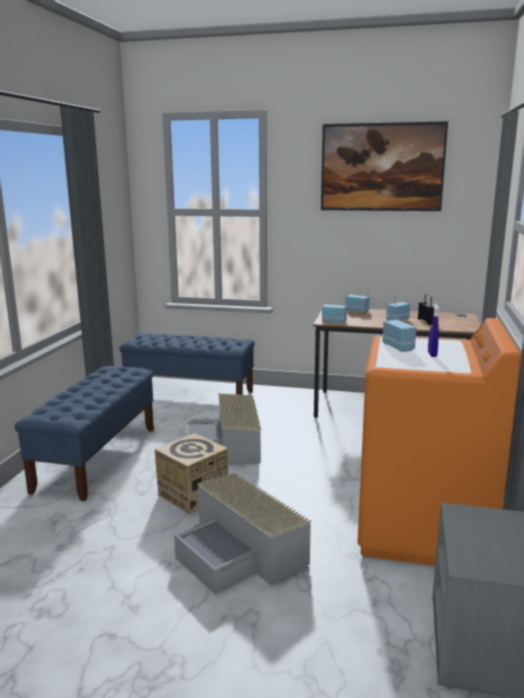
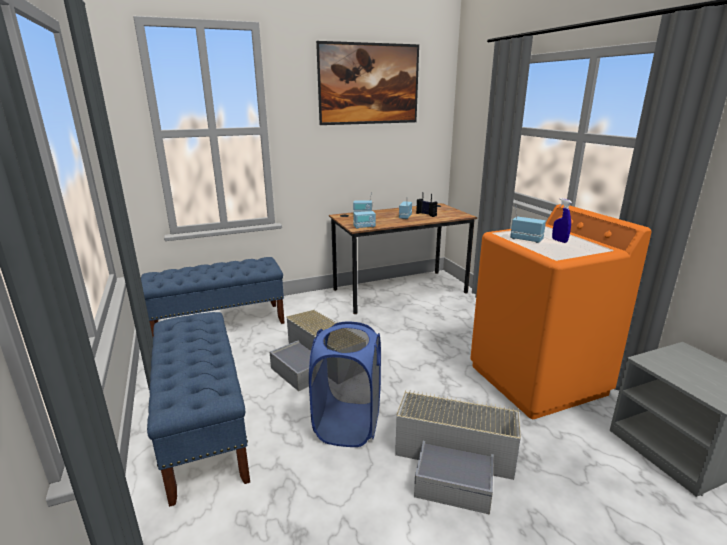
camera: 35 degrees left, 5 degrees up
(193, 494) = (348, 424): cardboard box -> blue laundry basket

